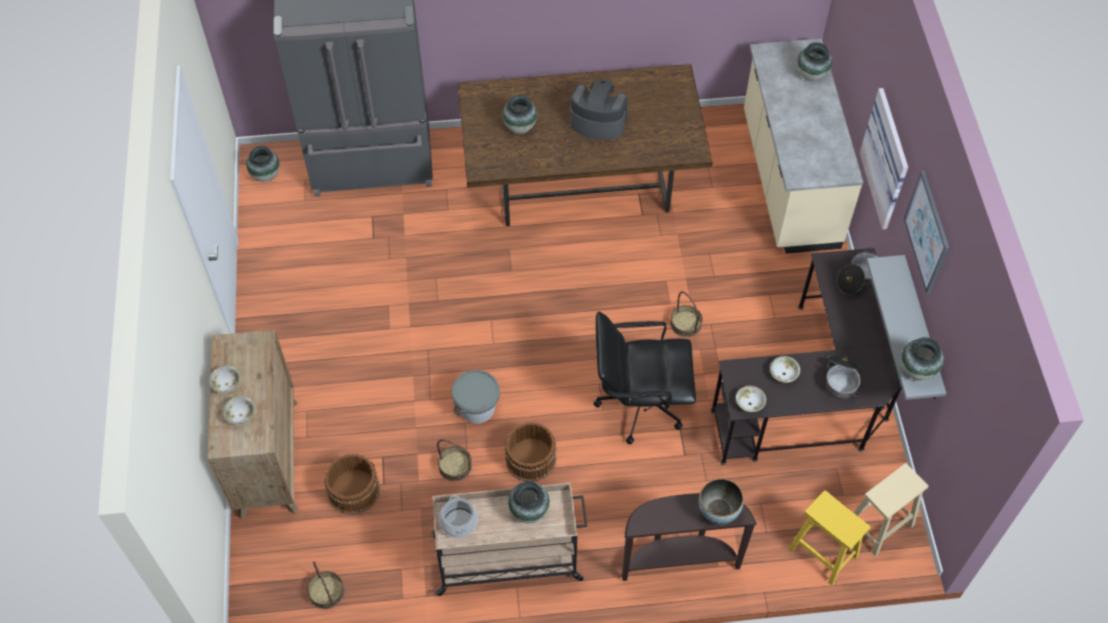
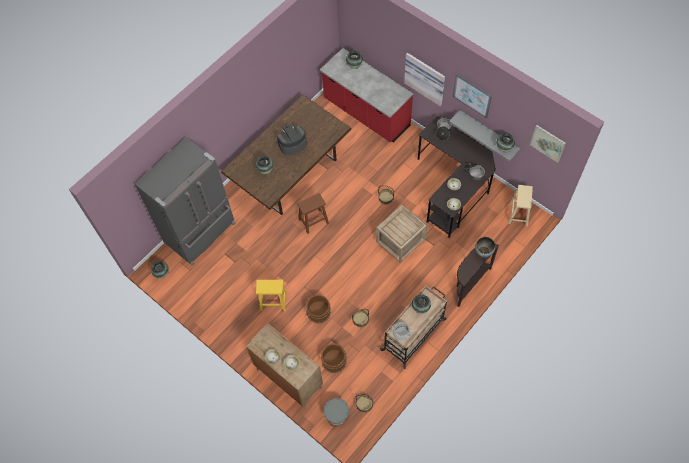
camera: 40 degrees left, 5 degrees up
(477, 407) = (345, 292): grey bucket -> grey bucket (337, 415)
(530, 458) = (383, 293): brown bucket -> brown bucket (318, 311)
(540, 271) = (313, 221): none -> brown stool
(639, 403) = (400, 240): black office chair -> crate
(788, 180) = (366, 113): beige counter -> red counter
(822, 552) = (510, 239): yellow stool -> yellow stool (273, 302)
(982, 407) = (548, 143): none -> picture

